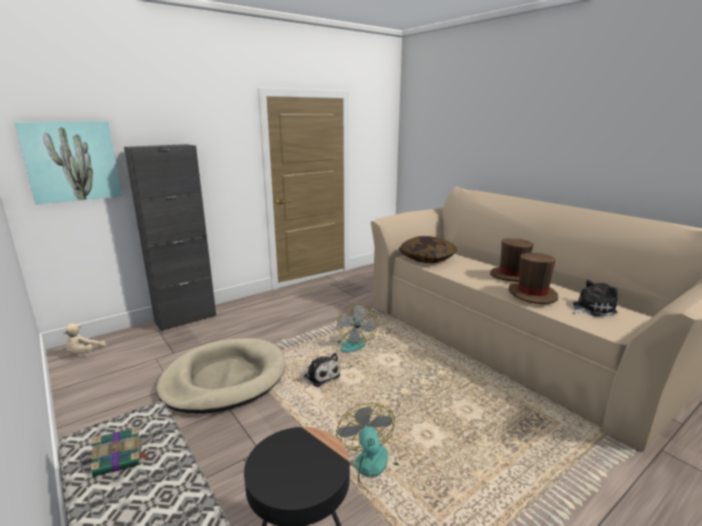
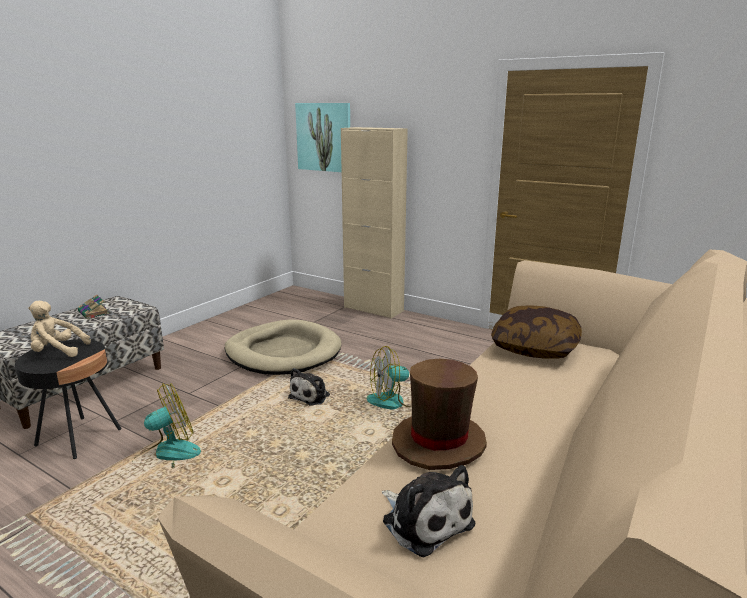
camera: 70 degrees right, 0 degrees up
(84, 353) = (294, 296): beige plush toy -> beige plush toy (57, 352)
(185, 319) = (373, 309): black cabinet -> beige cabinet
(512, 276) = (520, 420): brown hat -> none

